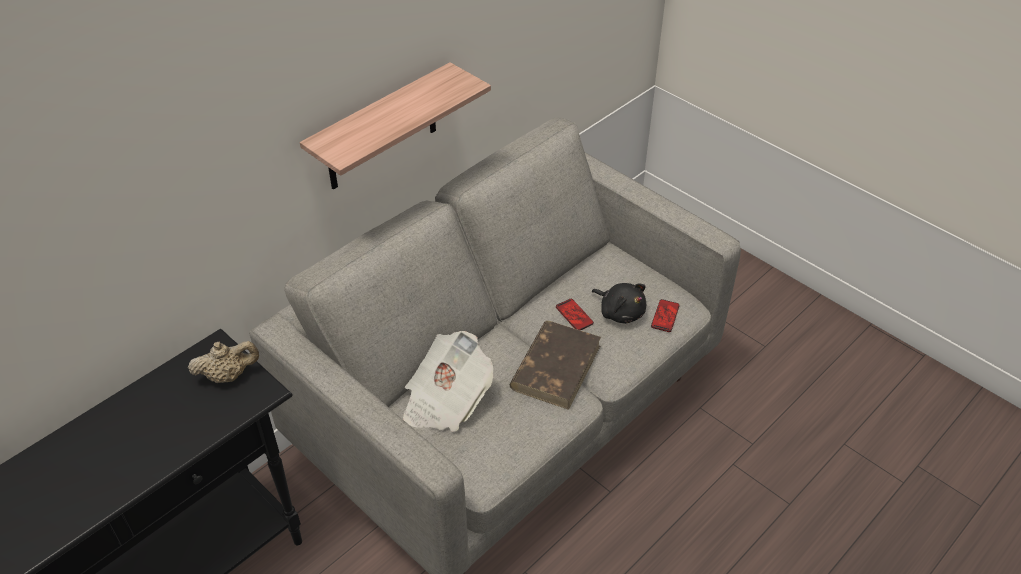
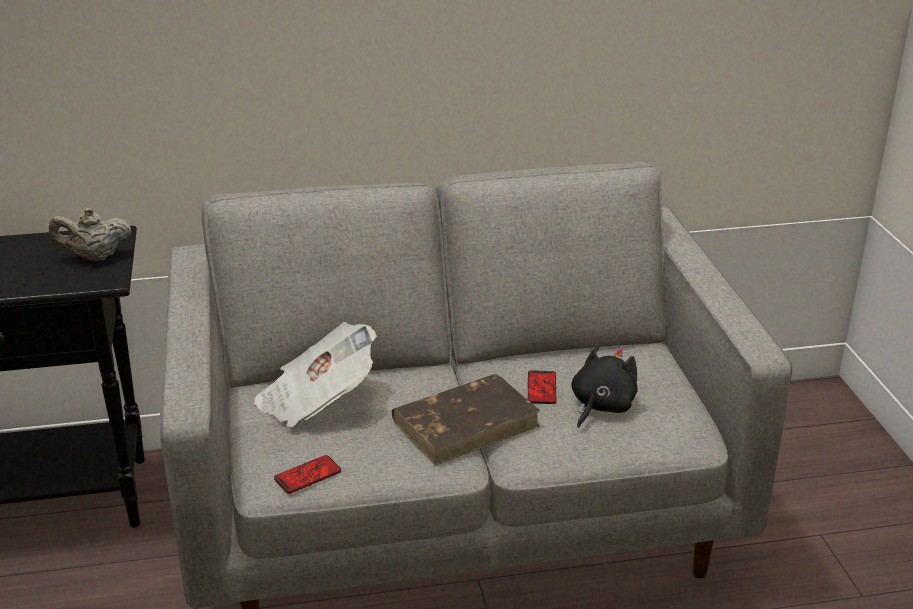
camera: 35 degrees right, 15 degrees down
(228, 375) = (94, 257): beige teapot -> beige teapot turned 150 degrees clockwise
(381, 129) = (390, 78): shelf -> none
(620, 312) = (601, 406): black plush toy -> black plush toy turned 135 degrees counterclockwise
(665, 316) = (653, 431): phone -> phone (307, 475)

